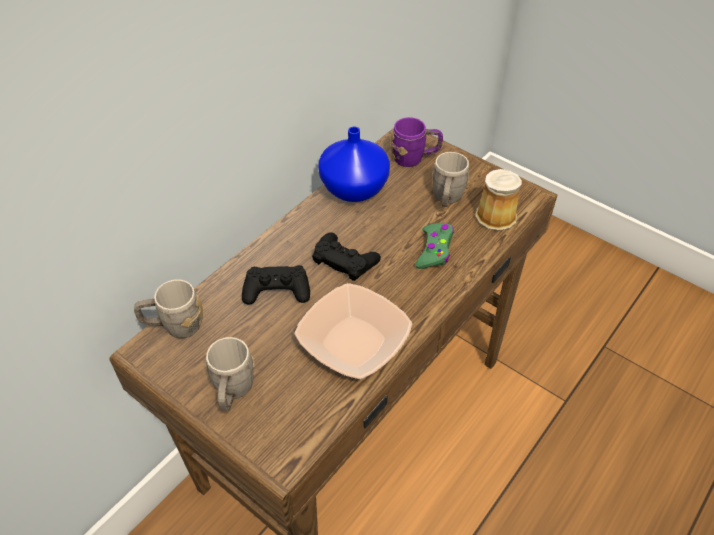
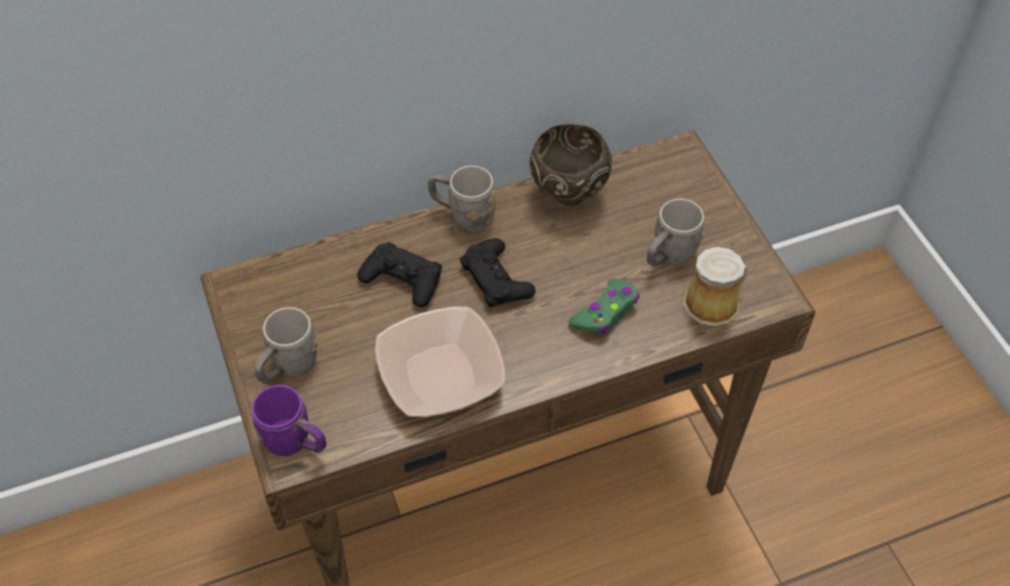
camera: 30 degrees right, 5 degrees up
(174, 326) = (277, 271): grey mug -> grey mug (463, 214)
(352, 189) = (567, 196): blue vase -> brown bowl
(415, 158) = (670, 187): purple mug -> purple mug (295, 442)

